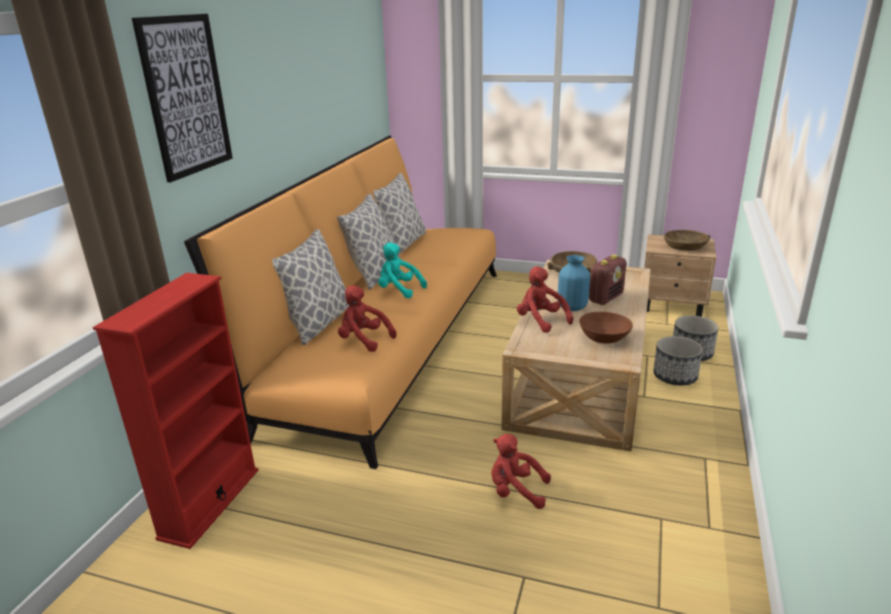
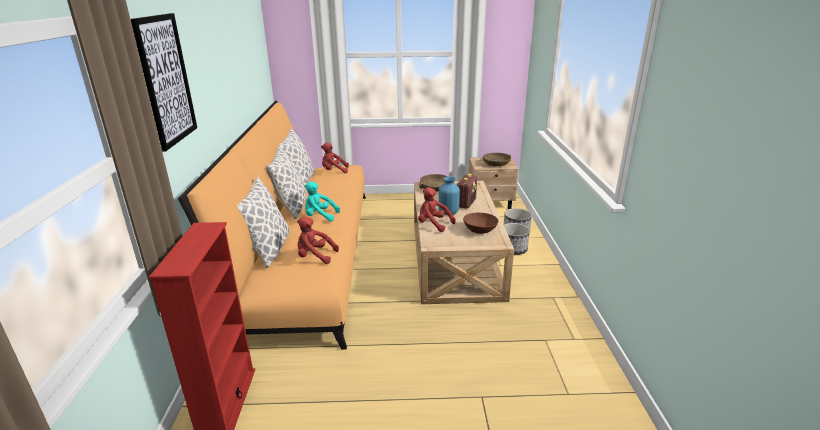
camera: 20 degrees left, 0 degrees up
(516, 491) = (450, 343): red plush toy -> red plush toy (334, 171)

